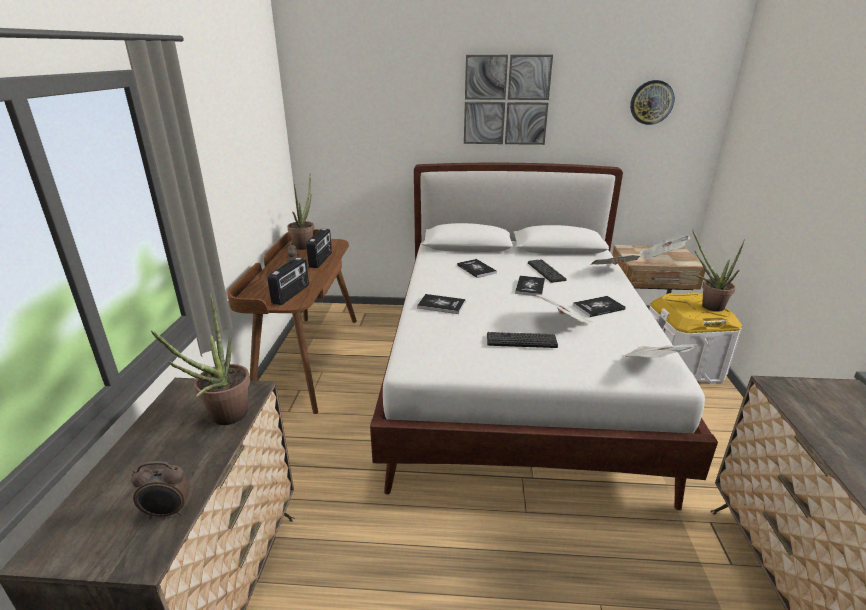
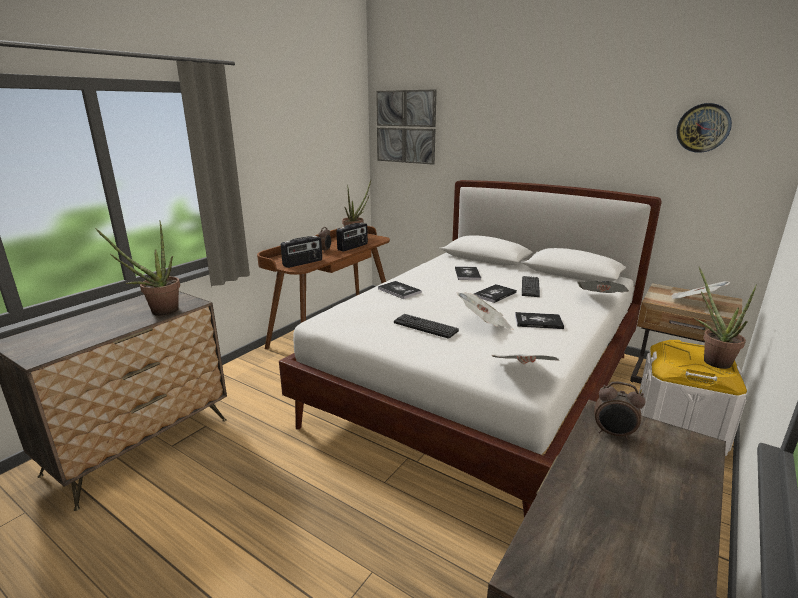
camera: 30 degrees right, 5 degrees down
(168, 512) = (74, 344): alarm clock -> alarm clock (613, 434)
(506, 100) = (544, 124): picture -> picture (406, 127)

